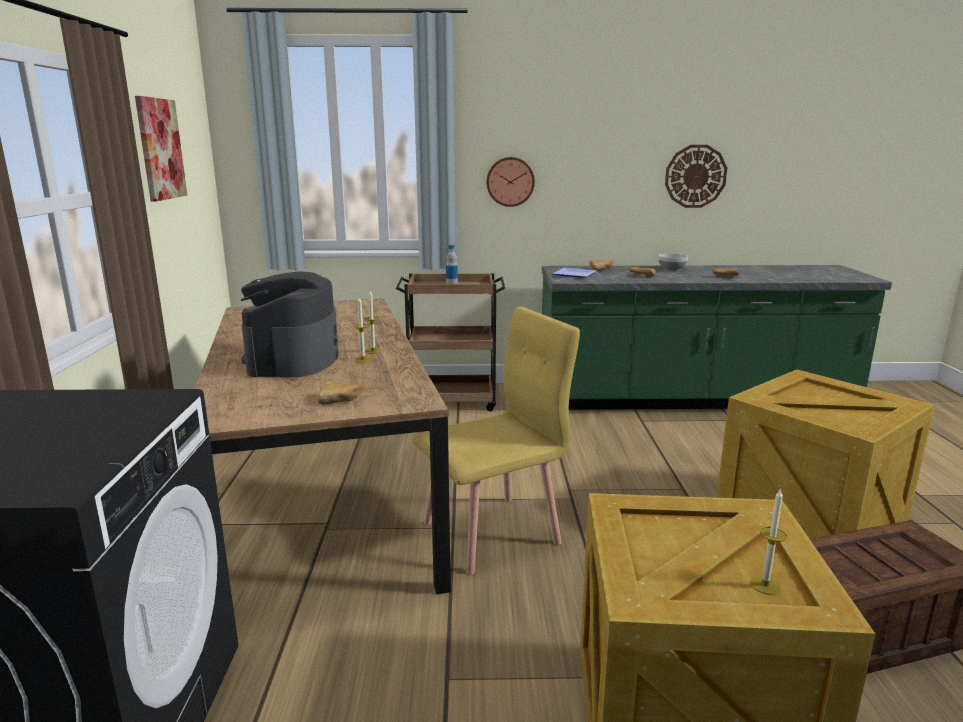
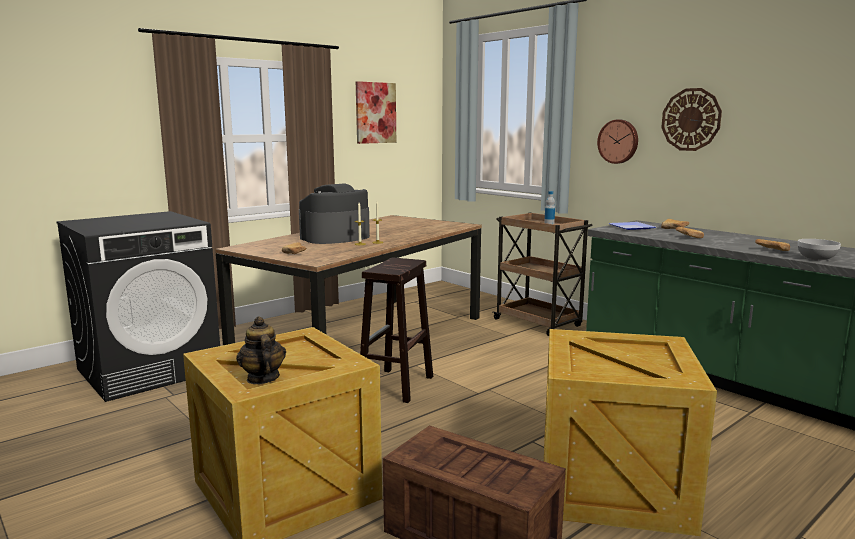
camera: 50 degrees right, 5 degrees down
(493, 533) = (396, 386): yellow chair -> brown stool
(671, 269) = (748, 238): bowl -> bowl (815, 258)
(695, 176) = (802, 140): wall clock -> wall clock (691, 119)
(765, 585) = (262, 378): candle -> teapot

